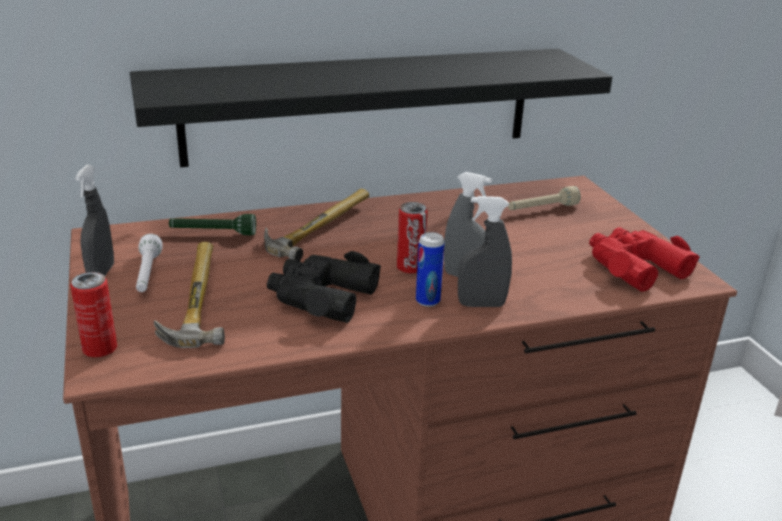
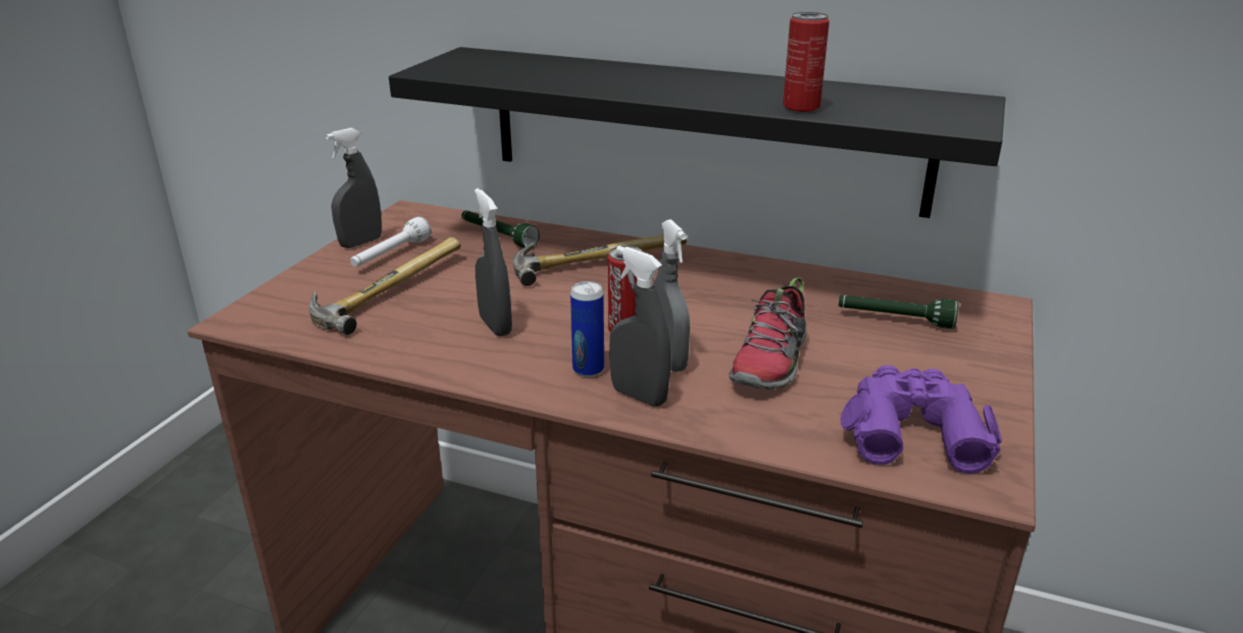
camera: 40 degrees right, 0 degrees up
(100, 349) = (264, 303): can -> can (801, 108)
(321, 296) = (495, 326): black binoculars -> grey spray bottle
(519, 257) = (771, 362): none -> shoe
(541, 209) = (894, 320): beige flashlight -> green flashlight
(634, 266) = (913, 430): red binoculars -> purple binoculars

